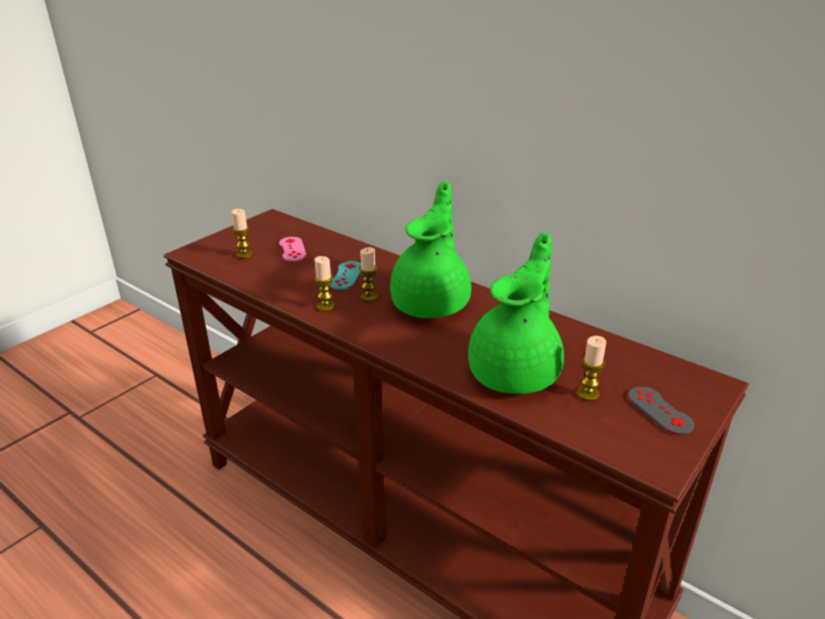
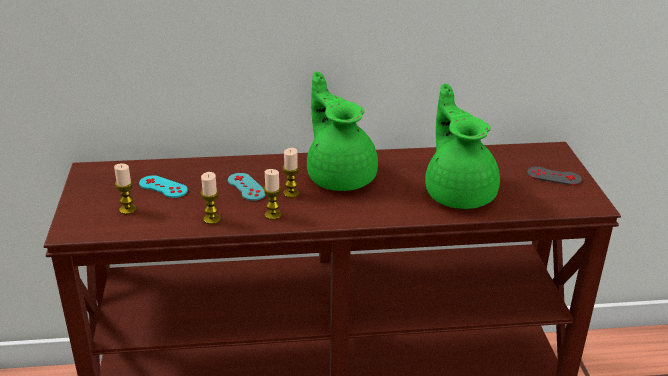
camera: 45 degrees left, 0 degrees up
(292, 249) = (163, 187): pink game controller -> turquoise game controller
(588, 394) = (511, 186): candle -> candle (212, 219)

